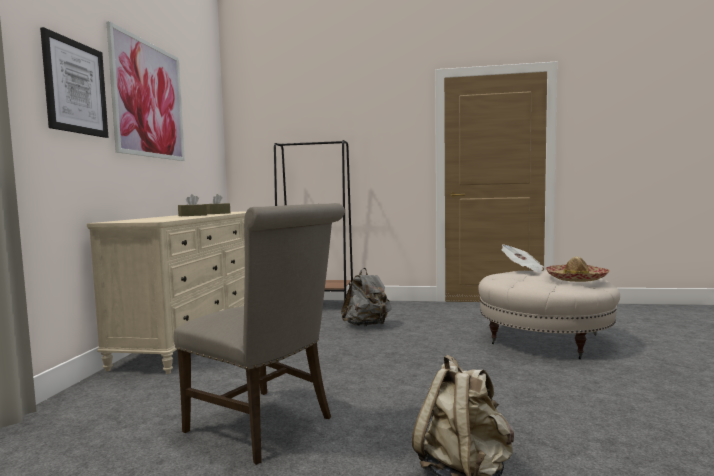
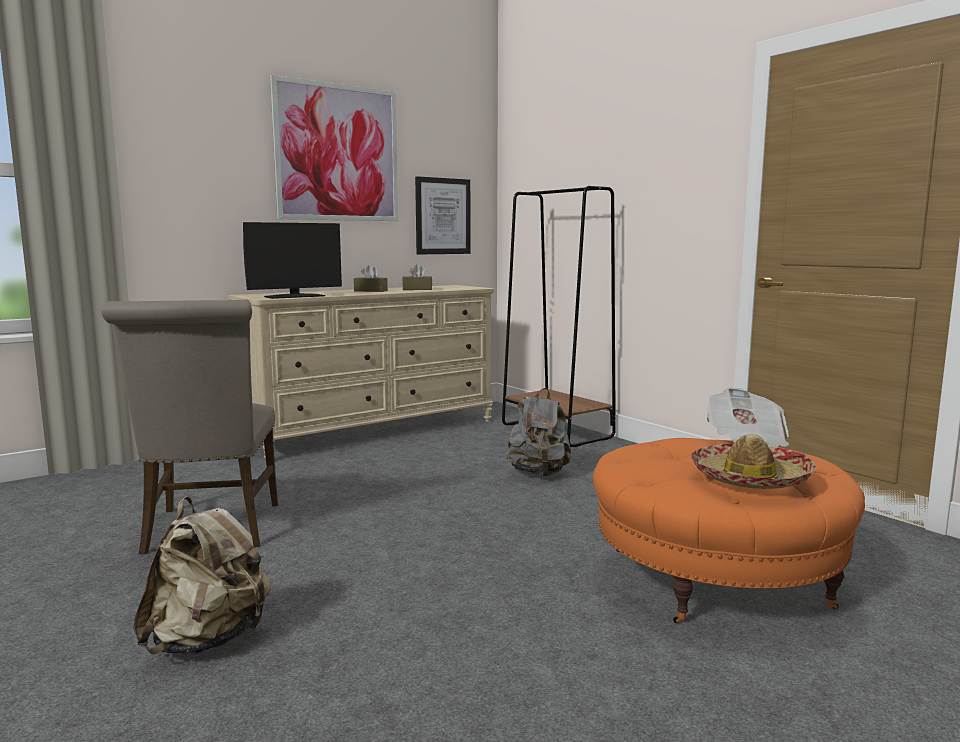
camera: 45 degrees right, 5 degrees up
(75, 87) = (221, 156): picture -> picture (442, 216)
(170, 219) = (295, 296): none -> monitor
(544, 339) = (716, 577): beige ottoman -> orange ottoman

